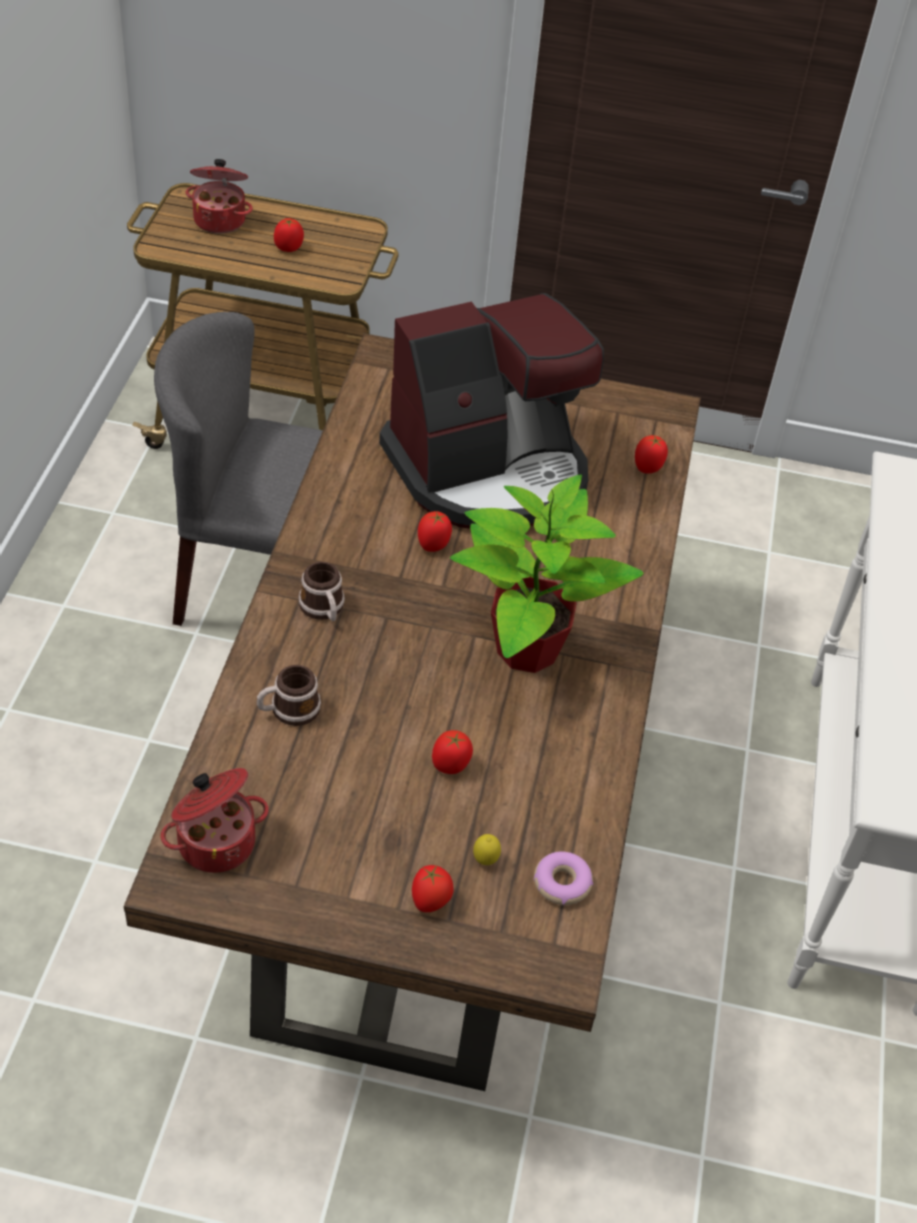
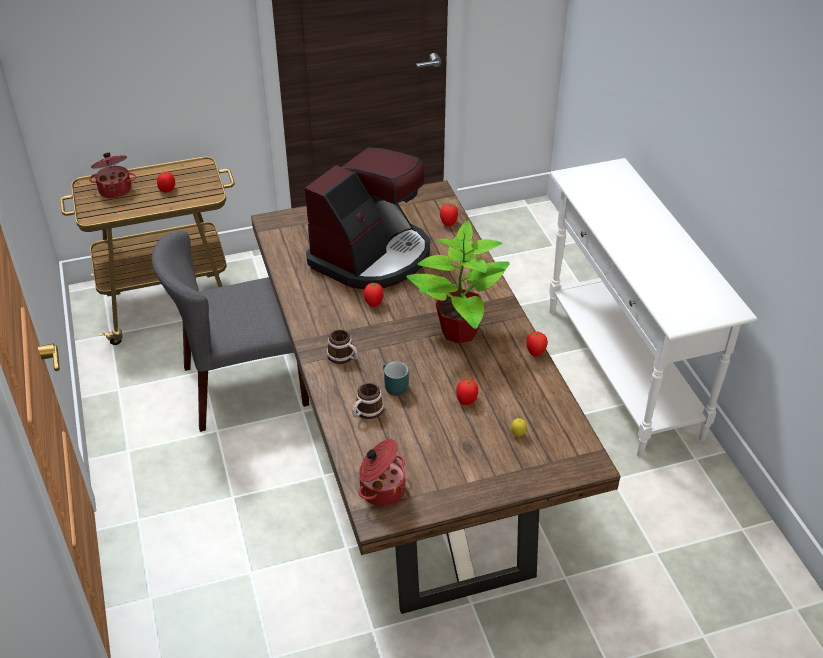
camera: 25 degrees left, 5 degrees down
(358, 689) = (392, 387): none -> turquoise mug
(430, 902) = (507, 465): tomato -> tomato (535, 352)
(562, 883) = (560, 427): donut -> none

